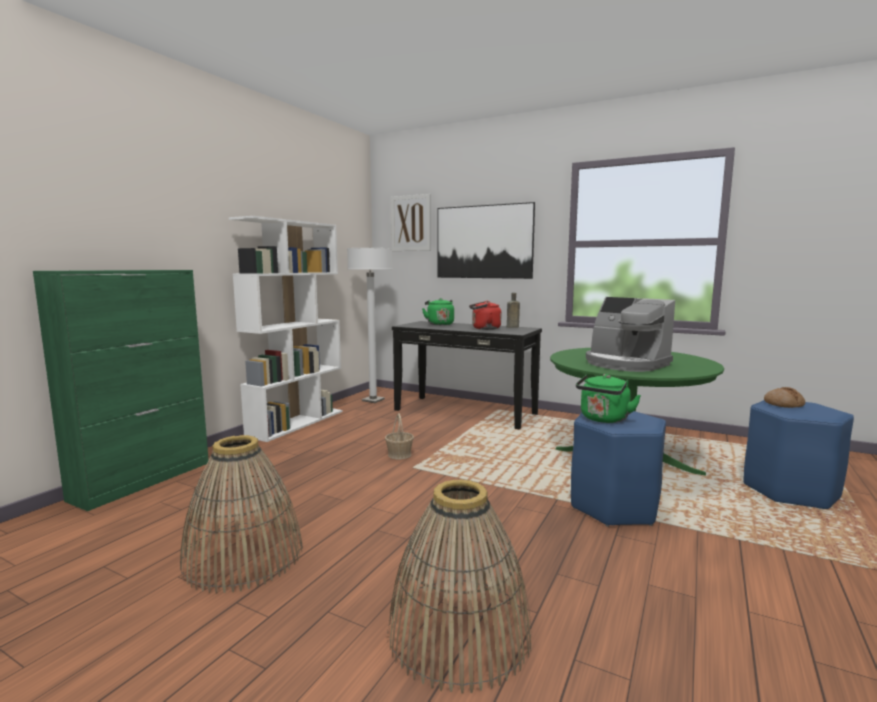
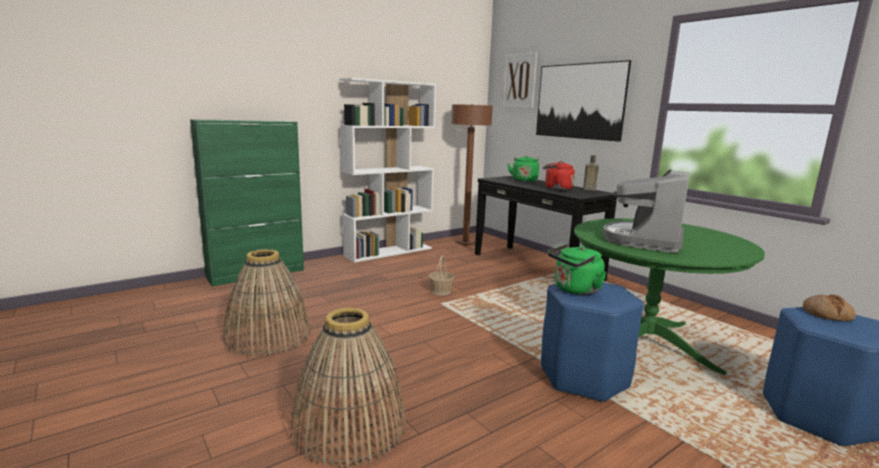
camera: 25 degrees right, 5 degrees up
(373, 400) = (465, 243): white floor lamp -> brown floor lamp
(625, 364) = (644, 240): coffee machine -> coffee machine turned 45 degrees clockwise

